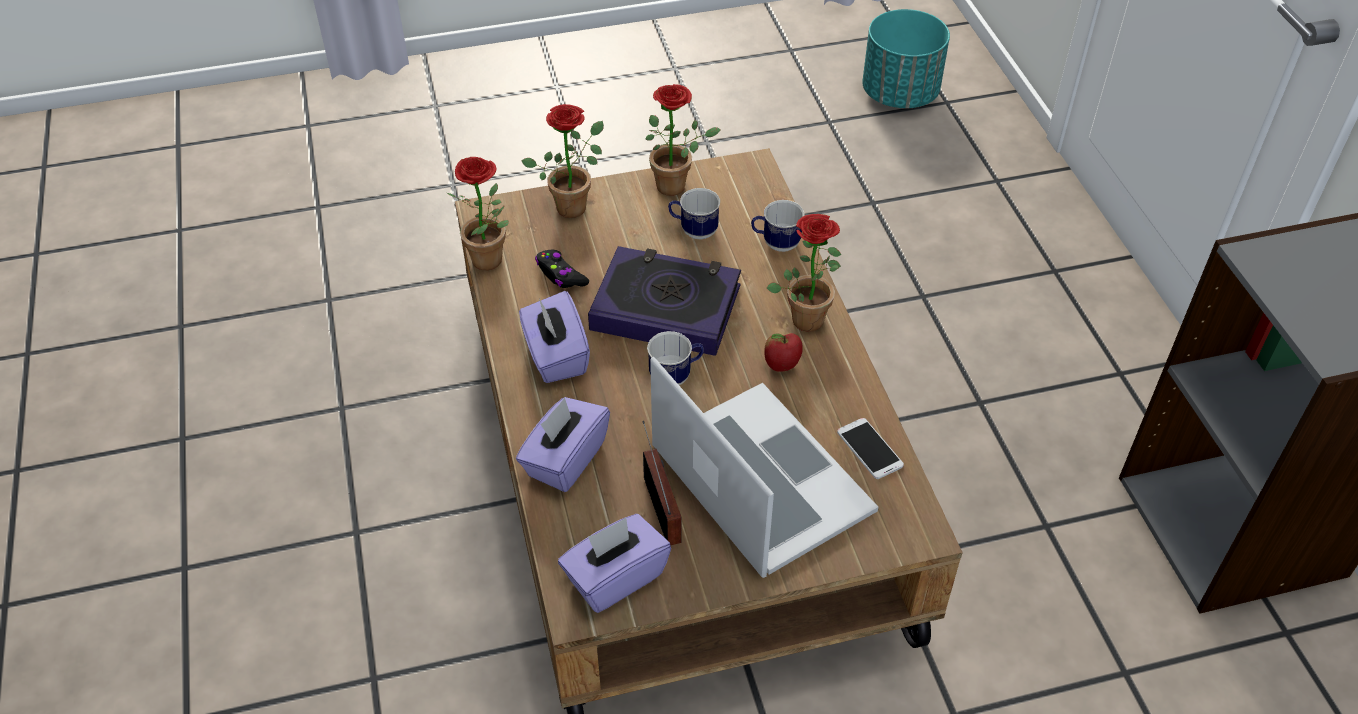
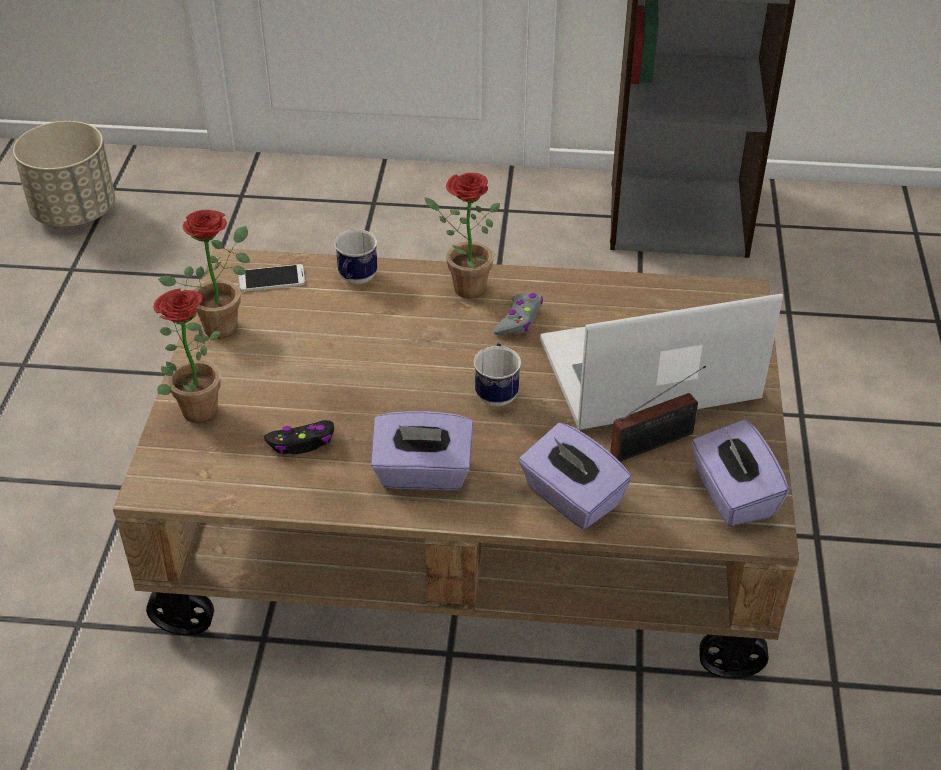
camera: 70 degrees left, 5 degrees down
(492, 262) = (245, 495): potted plant -> none
(661, 505) = (657, 442): radio -> radio turned 150 degrees clockwise
(666, 308) = (399, 376): book -> none
(693, 231) = (300, 329): mug -> none
(782, 366) = (519, 320): apple -> grey game controller
(869, 449) = (641, 296): phone -> phone (271, 278)
(900, 94) = (75, 212): turquoise planter -> beige planter

